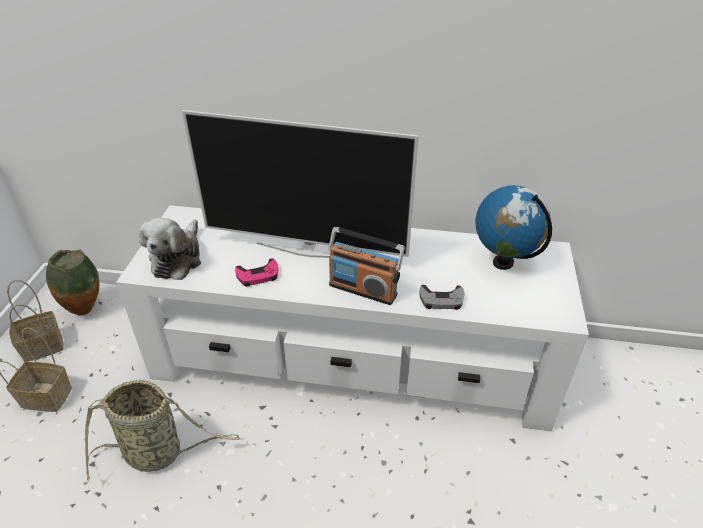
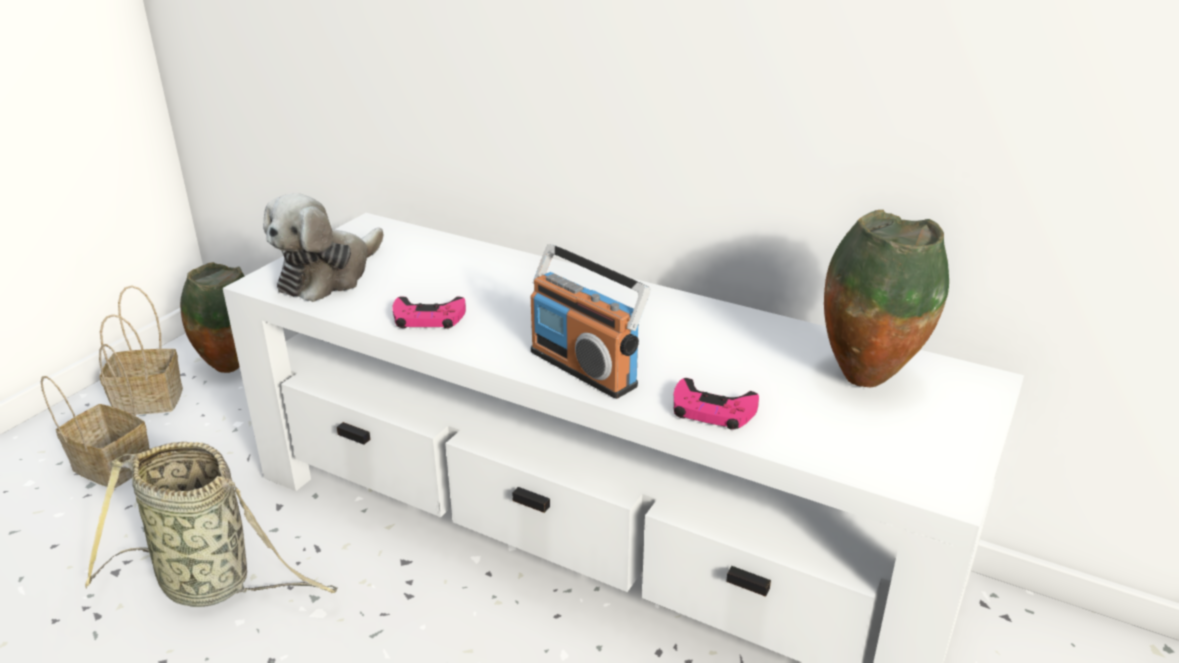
camera: 20 degrees right, 10 degrees down
(307, 249) = (530, 299): television -> none
(441, 300) = (712, 411): grey game controller -> pink game controller
(503, 262) = (868, 380): globe -> vase

